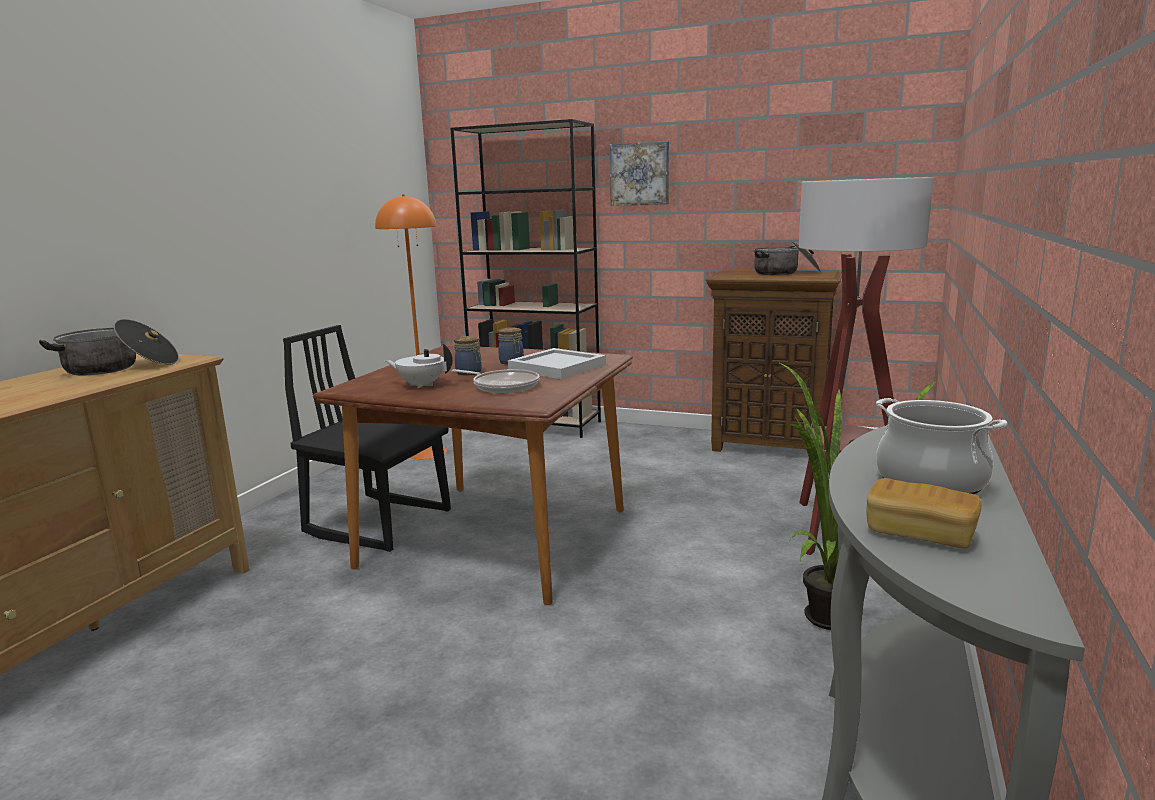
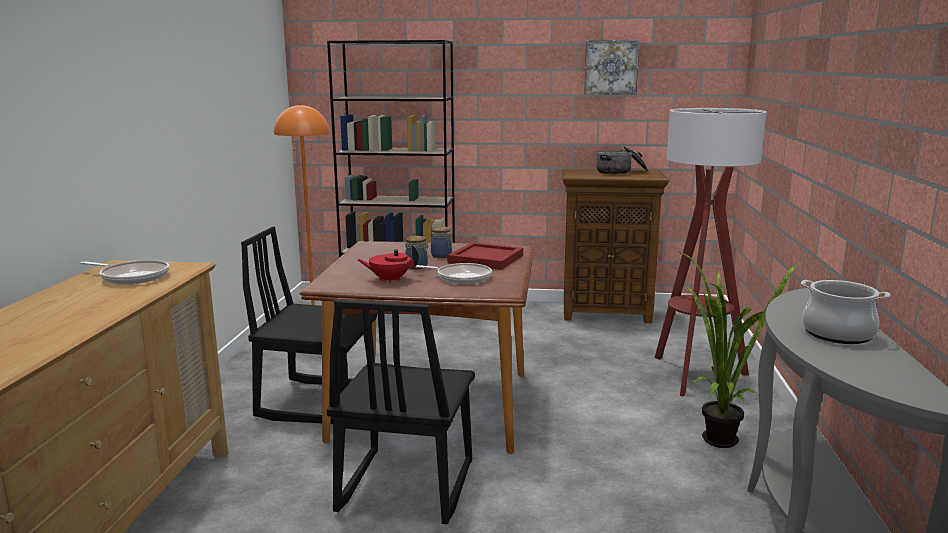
camera: 15 degrees left, 0 degrees up
(119, 367) = (132, 277): cooking pot -> frying pan
(402, 630) = (405, 486): none -> black chair
(421, 385) = (389, 280): white teapot -> red teapot
(555, 367) = (484, 259): white tray -> red tray
(640, 174) = (493, 86): picture -> picture (611, 67)
(919, 534) = (859, 367): bread -> none

